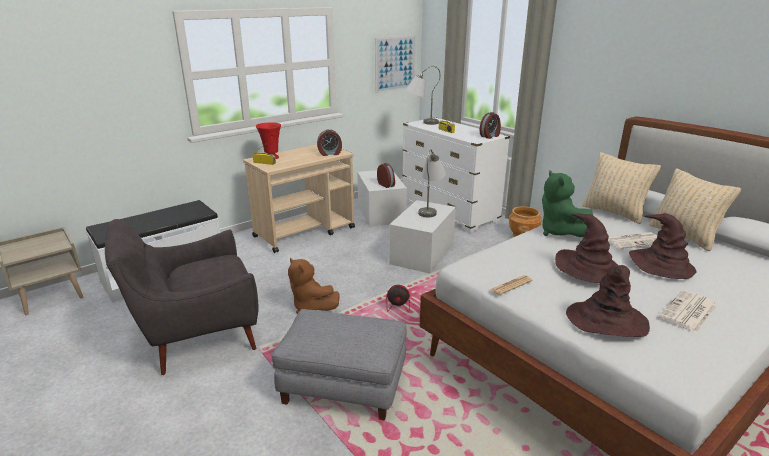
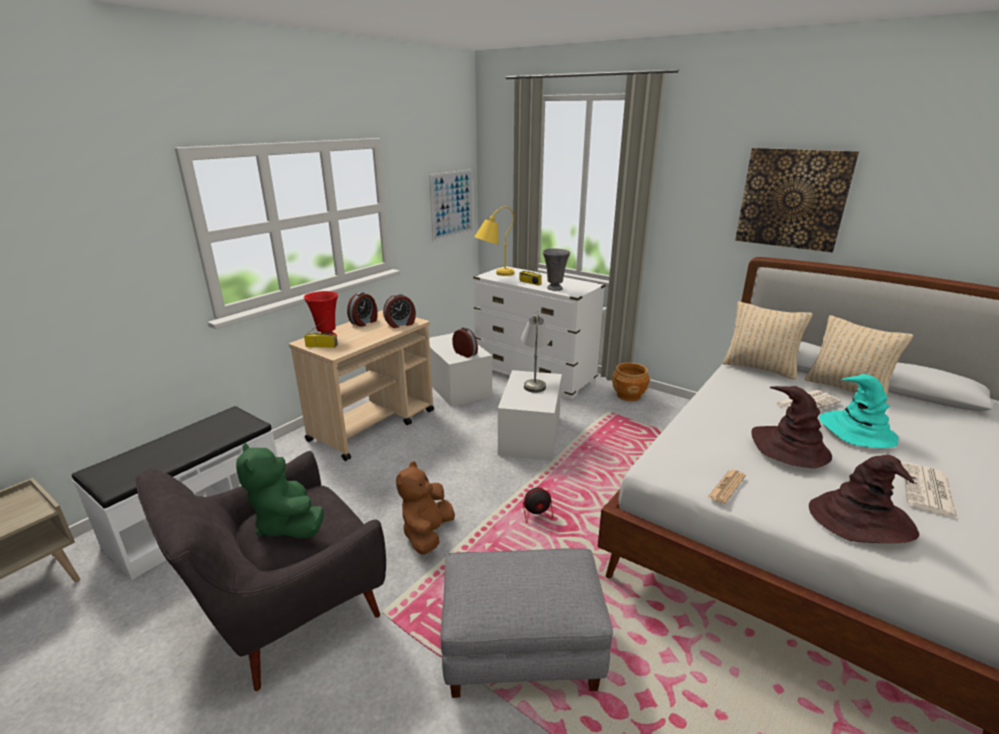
camera: 15 degrees left, 0 degrees up
(311, 307) = (427, 534): brown plush toy -> brown plush toy turned 75 degrees clockwise
(420, 123) = (493, 275): grey table lamp -> yellow table lamp
(463, 136) = (554, 288): none -> grey vase
(490, 136) = (584, 286): alarm clock -> alarm clock (364, 322)
(560, 232) = (725, 402): green plush toy -> green plush toy (288, 524)
(660, 265) = (855, 431): brown hat -> turquoise hat
(667, 64) = (792, 199): none -> picture

